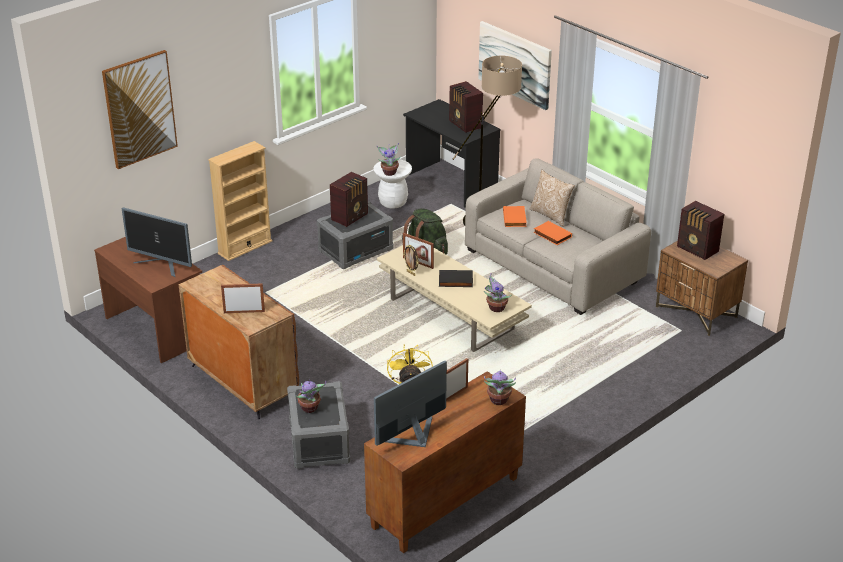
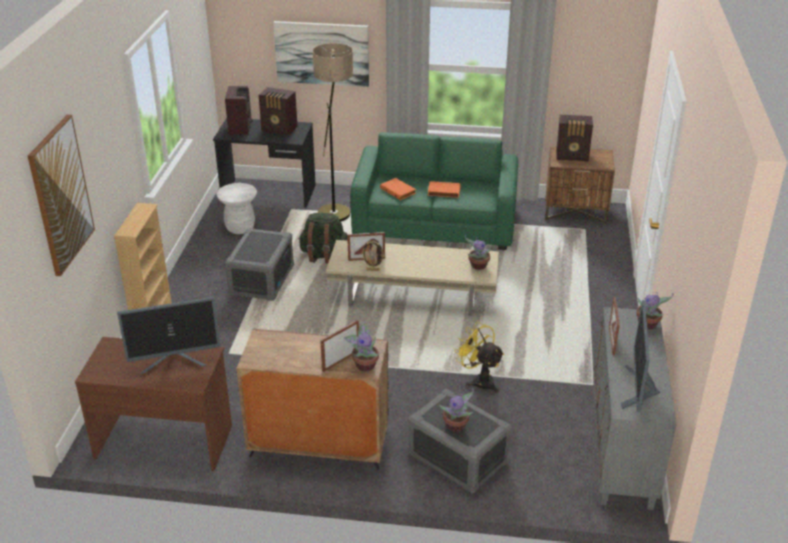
camera: 40 degrees left, 0 degrees up
(350, 217) = (253, 247): radio -> radio (241, 128)
(389, 172) = (239, 196): potted plant -> potted plant (364, 365)
(445, 503) = (622, 448): brown cabinet -> grey cabinet
(455, 281) = (417, 260): black book -> none
(551, 215) = (419, 178): pillow -> none
(553, 265) = (435, 222): beige sofa -> green sofa

